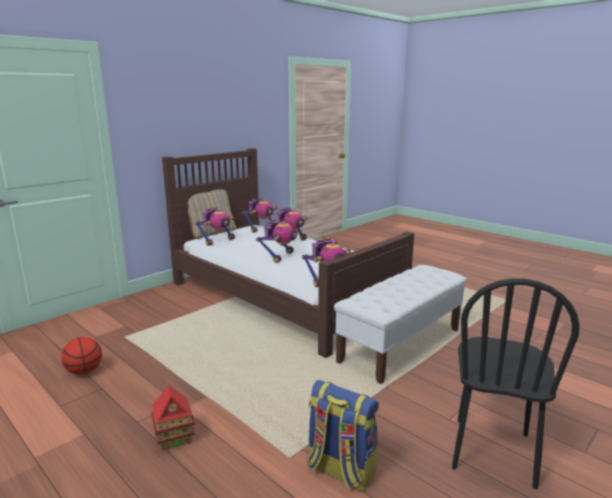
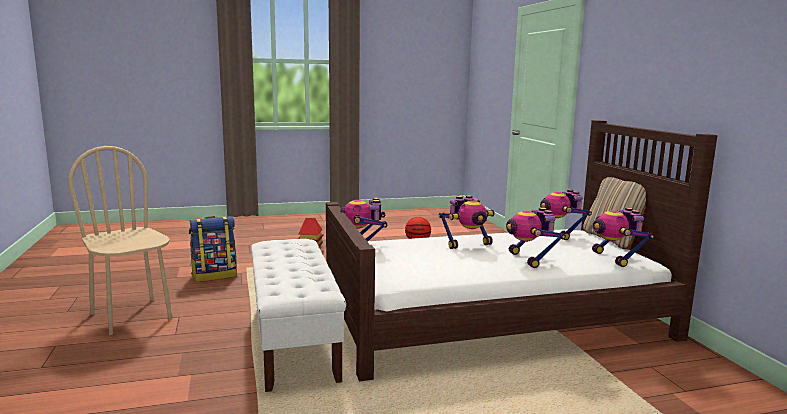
camera: 120 degrees right, 5 degrees down
(279, 256) = (467, 244): toy robot -> toy robot turned 75 degrees counterclockwise
(492, 451) = (132, 316): black chair -> beige chair

